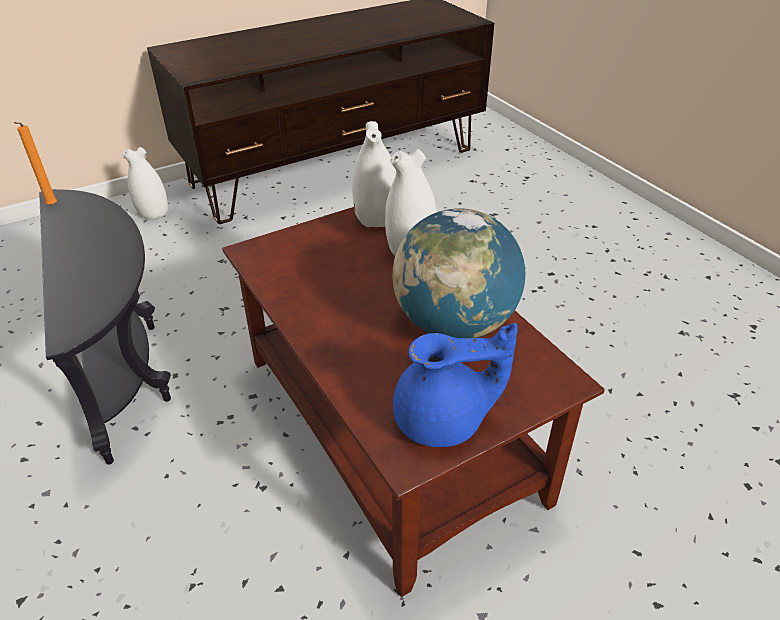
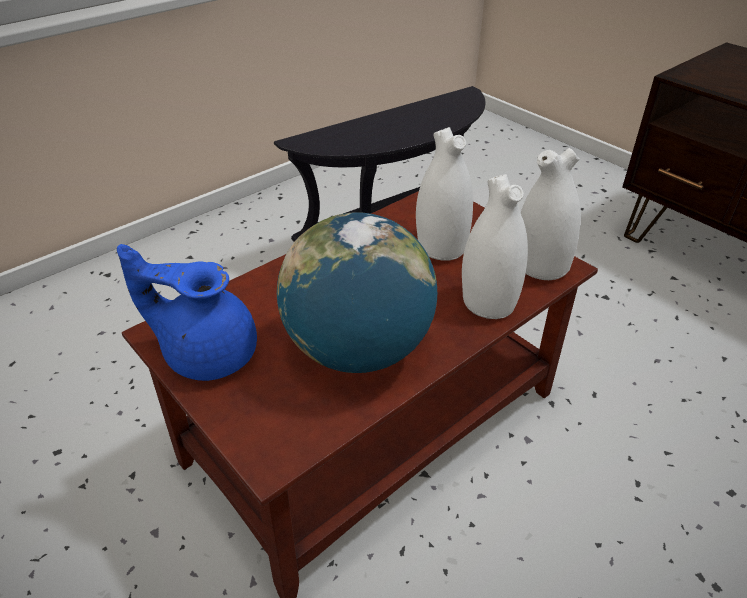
camera: 80 degrees right, 0 degrees up
(51, 206) = (454, 95): orange candle -> none
(153, 213) = (610, 193): white vase -> white vase (441, 246)
(443, 420) = (207, 352): blue teapot -> blue teapot turned 120 degrees clockwise

